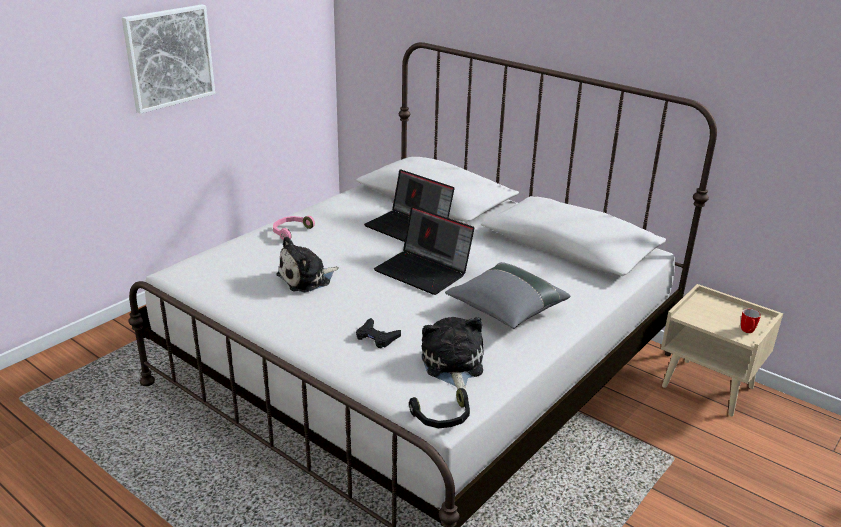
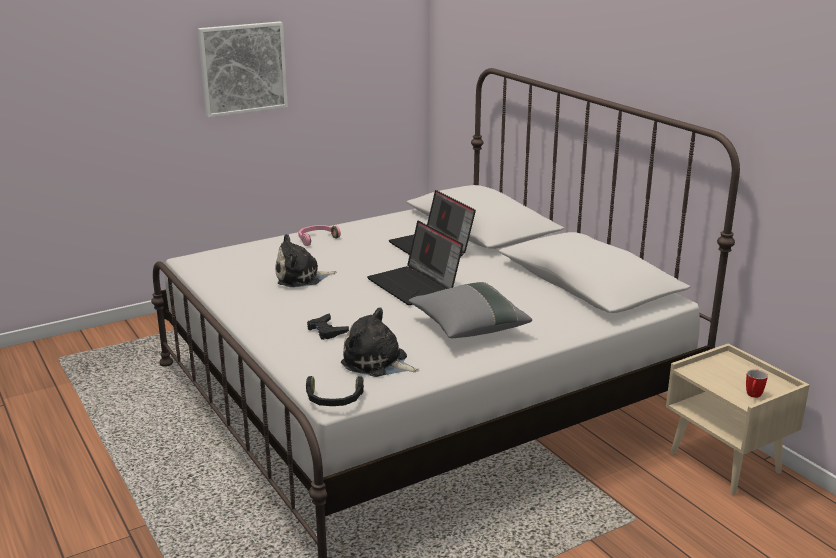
camera: 20 degrees right, 5 degrees down
(452, 365) = (377, 362): plush toy -> plush toy turned 75 degrees counterclockwise

